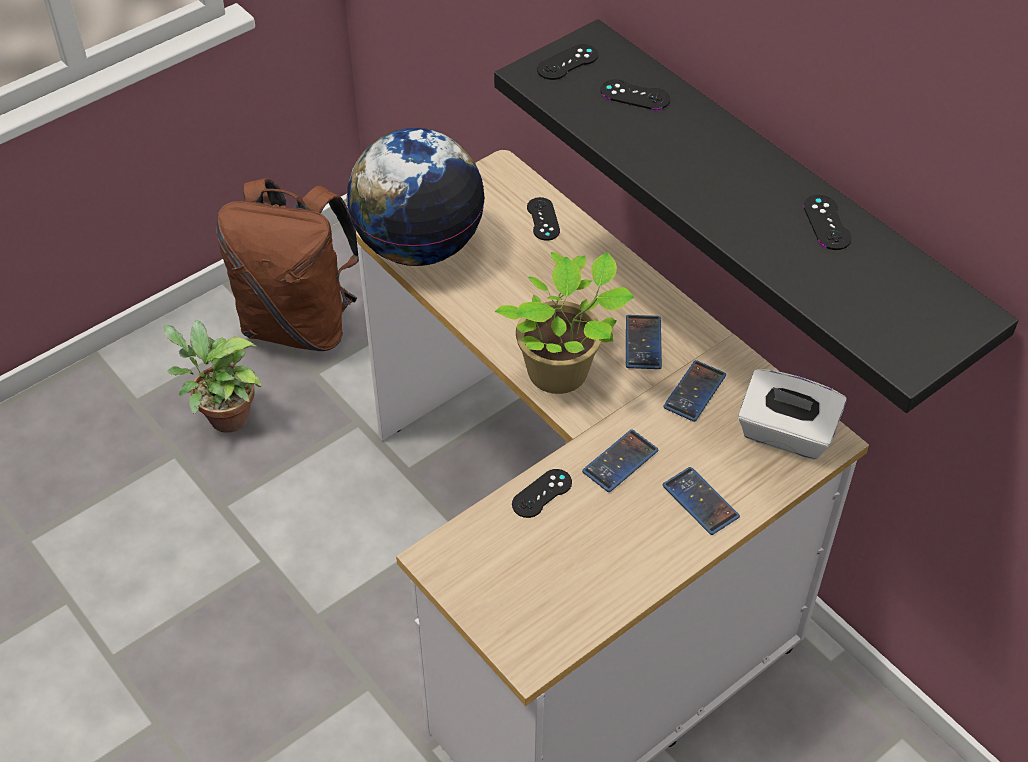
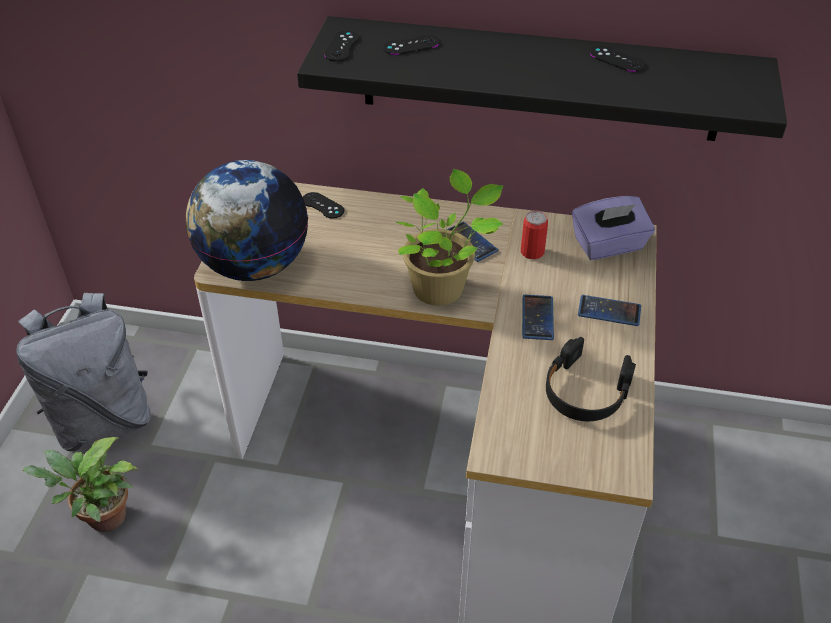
camera: 40 degrees left, 5 degrees down
(300, 323) = (103, 420): brown backpack -> grey backpack
(542, 493) = (514, 367): black game controller -> none
(582, 561) = (585, 391): none -> black headphones
(694, 391) = (532, 252): phone -> can
(785, 434) = (609, 245): white tissue box -> purple tissue box

